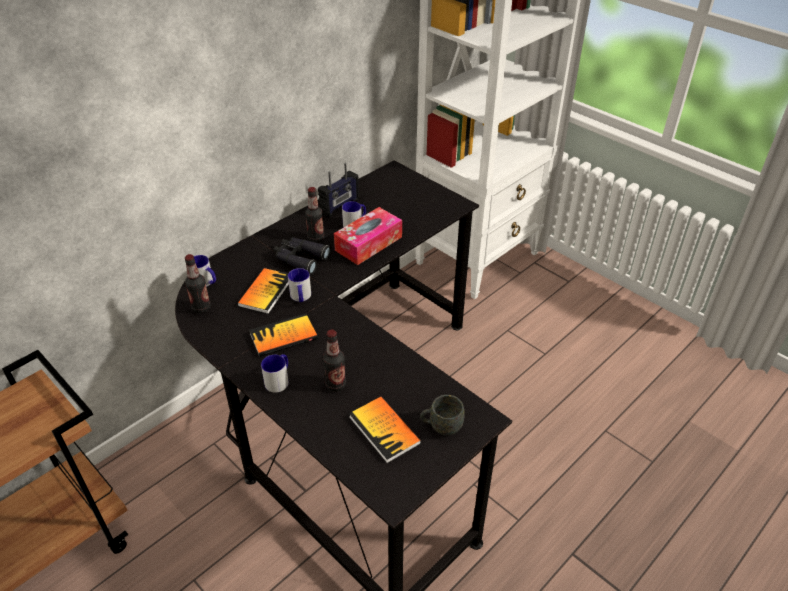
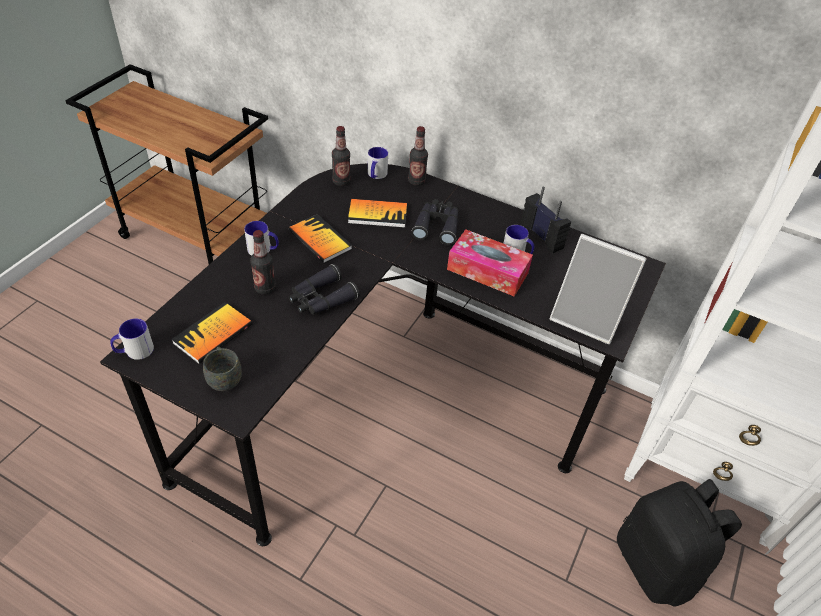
camera: 70 degrees right, 5 degrees up
(301, 297) = (379, 239): mug -> mug (134, 351)
(316, 238) = (475, 230): bottle -> bottle (416, 181)
(340, 206) = (542, 236): radio -> radio turned 150 degrees counterclockwise
(364, 347) = (321, 299): none -> black binoculars
(436, 209) = (586, 318): none -> picture frame
(541, 305) = (657, 565): none -> black backpack

